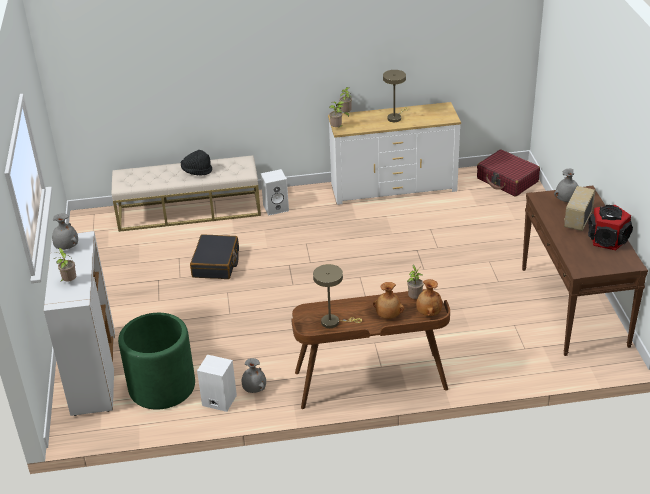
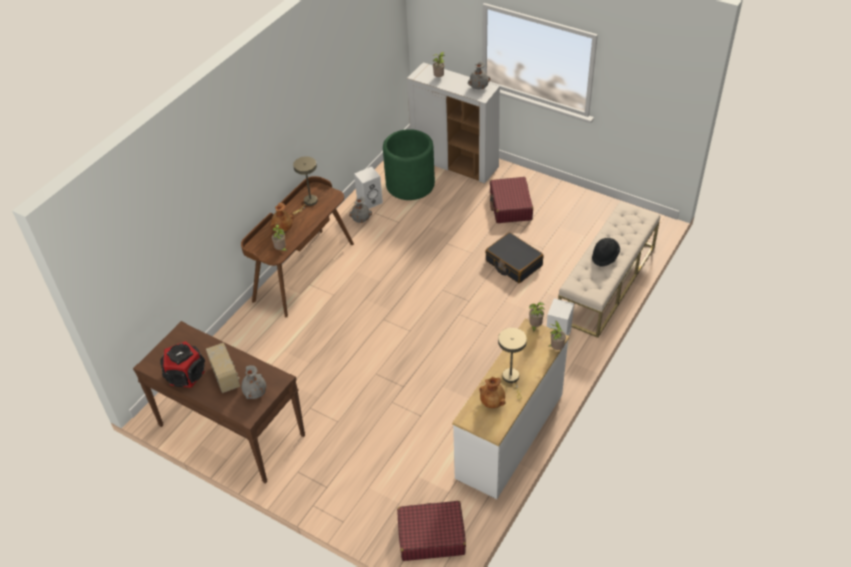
camera: 130 degrees right, 10 degrees up
(135, 302) = (510, 206): none -> red suitcase
(428, 313) = (261, 247): brown vase -> brown vase (492, 402)

